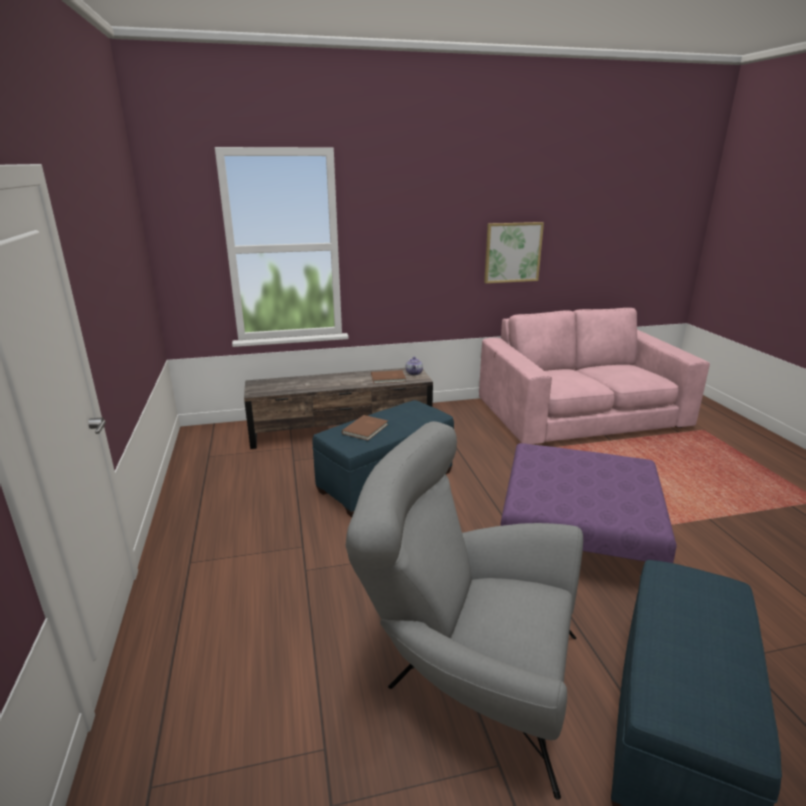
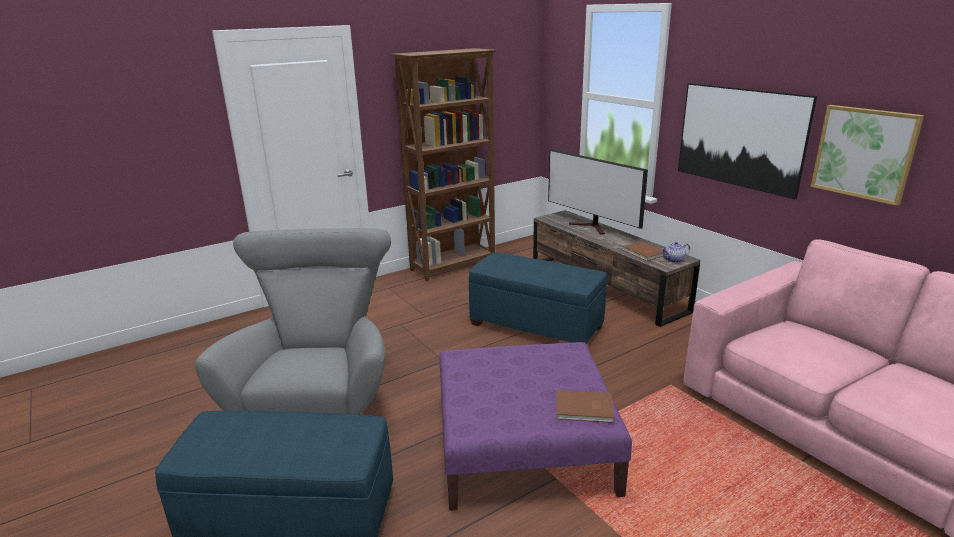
camera: 70 degrees right, 0 degrees up
(190, 497) = (454, 266): none -> brown bookcase
(308, 381) = (592, 227): none -> television
(366, 429) = (518, 264): brown book -> brown book (585, 409)
(423, 260) = (740, 137): none -> picture

